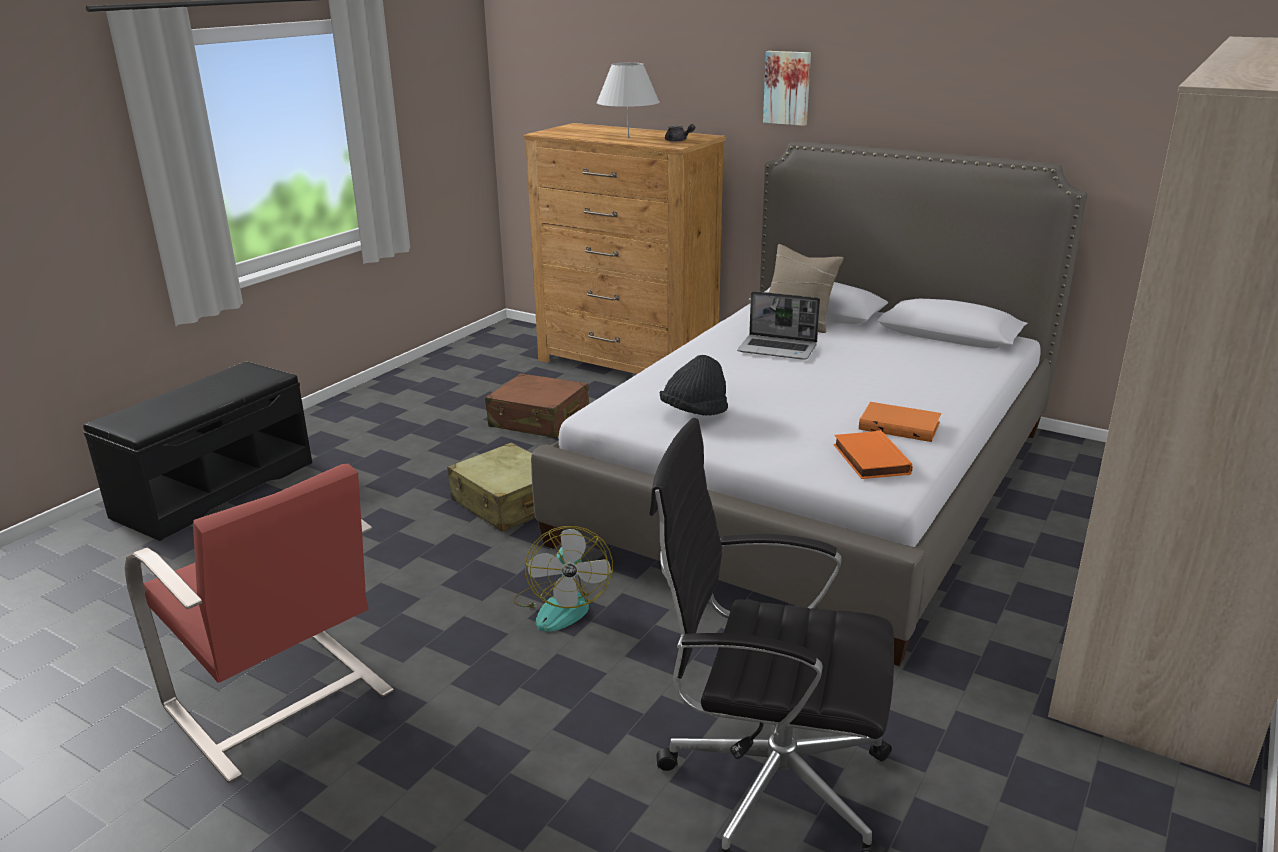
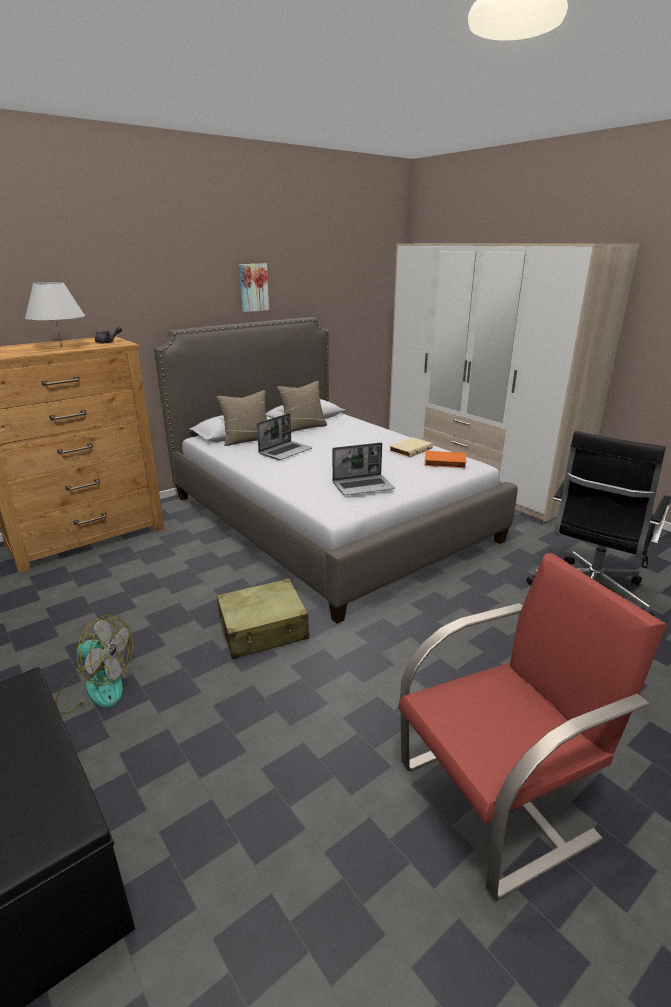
camera: 70 degrees left, 0 degrees up
(539, 420) = (138, 592): brown suitcase -> none
(561, 605) = (415, 629): fan -> fan (96, 687)
(694, 412) = (363, 486): black hat -> laptop
(787, 87) = (151, 293): picture -> picture (253, 287)
(900, 340) = (303, 427): none -> beige pillow
(900, 425) = (410, 449): orange book -> beige book

